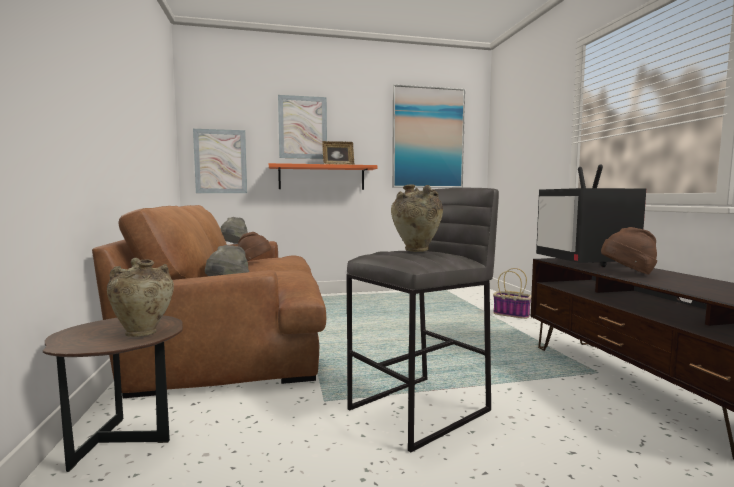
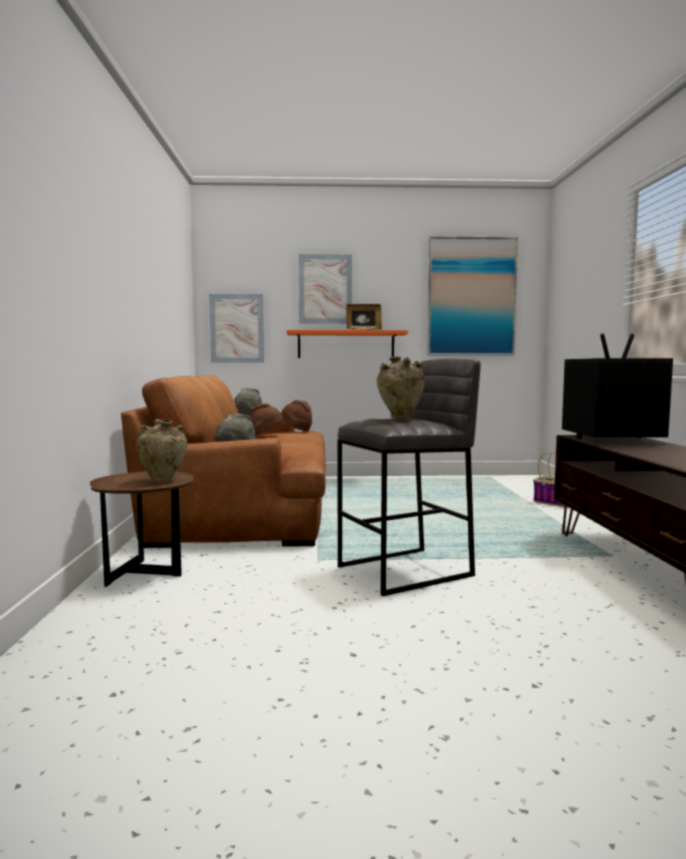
camera: 10 degrees right, 0 degrees up
(586, 262) = (609, 439): television -> television turned 90 degrees clockwise
(627, 273) = (636, 448): brown hat -> brown hat (296, 430)

